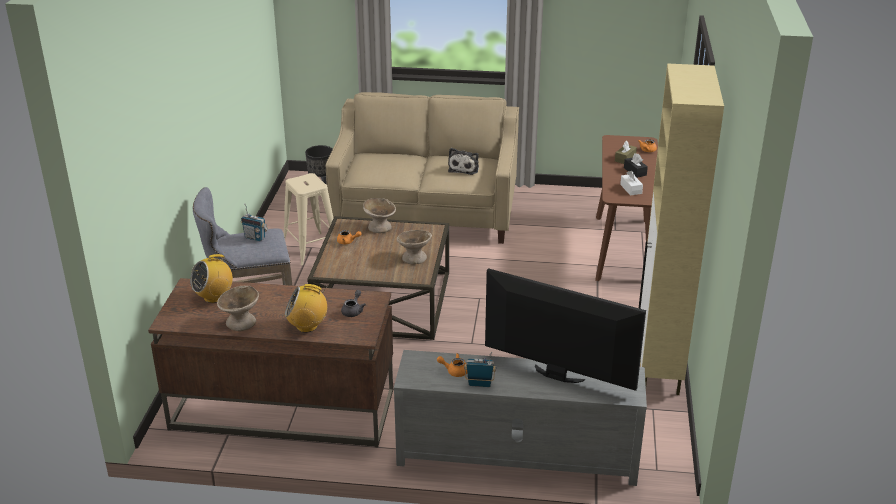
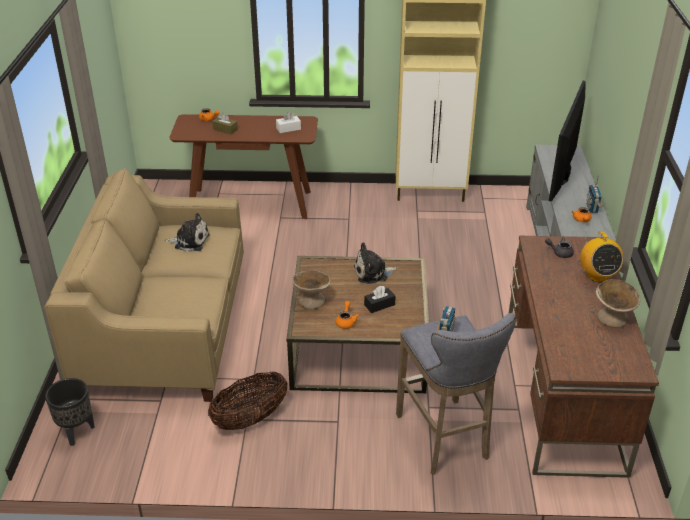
camera: 95 degrees left, 5 degrees up
(214, 297) = (577, 345): radio -> none
(311, 248) = (250, 419): beige stool -> basket
(414, 258) = (373, 273): beige bowl -> plush toy
(635, 171) = (253, 126): black tissue box -> black tissue box (379, 305)

